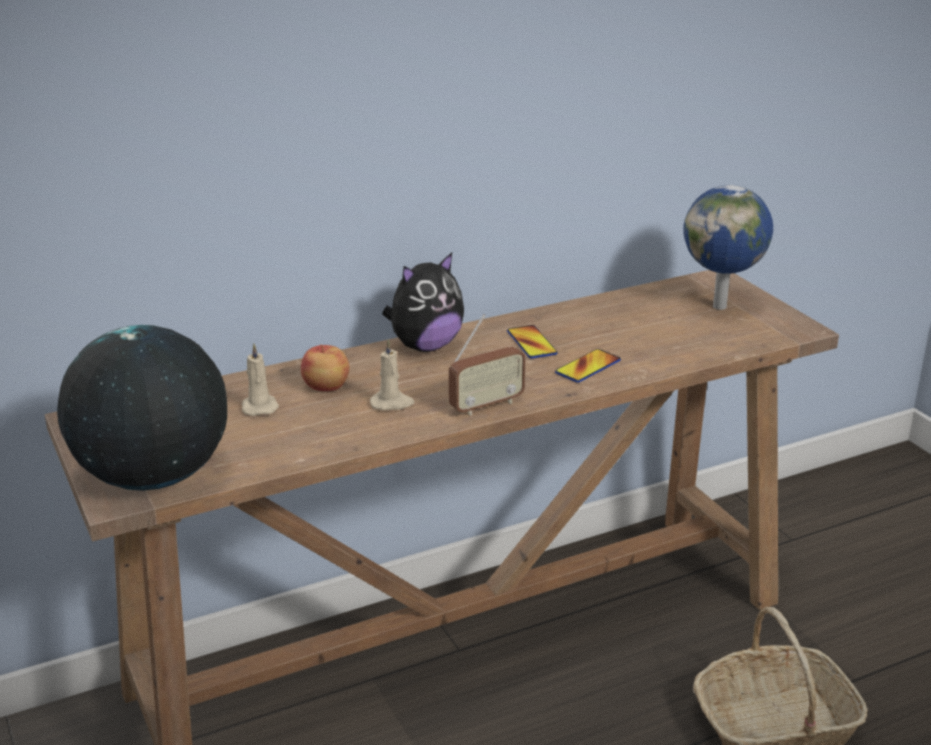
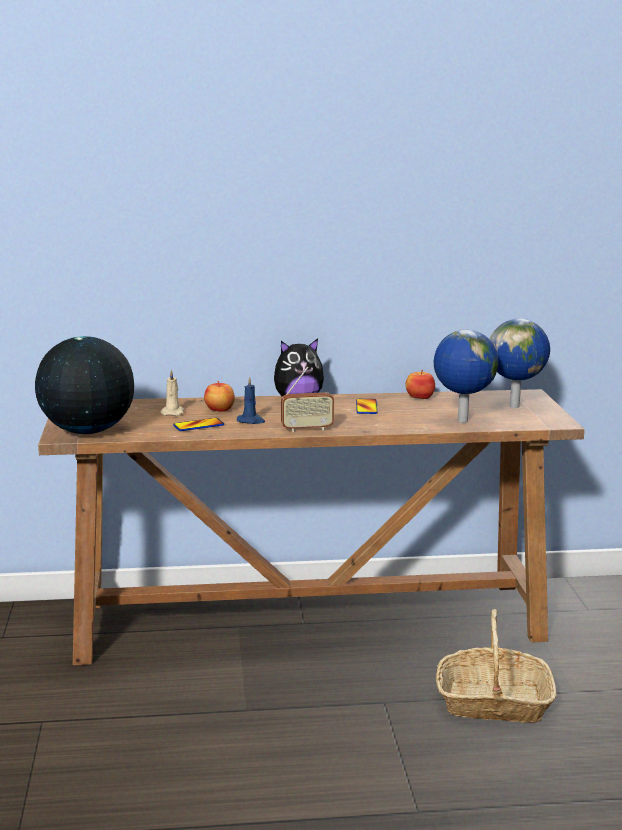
camera: 20 degrees right, 10 degrees down
(392, 403) = (251, 421): beige candle -> blue candle
(585, 309) = (419, 397): none -> apple
(588, 367) = (390, 421): phone -> phone (198, 425)
(679, 348) = (461, 421): none -> globe

